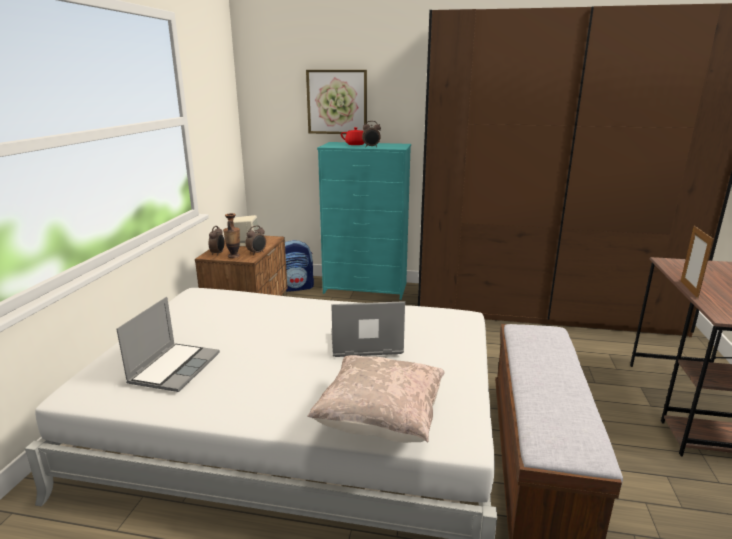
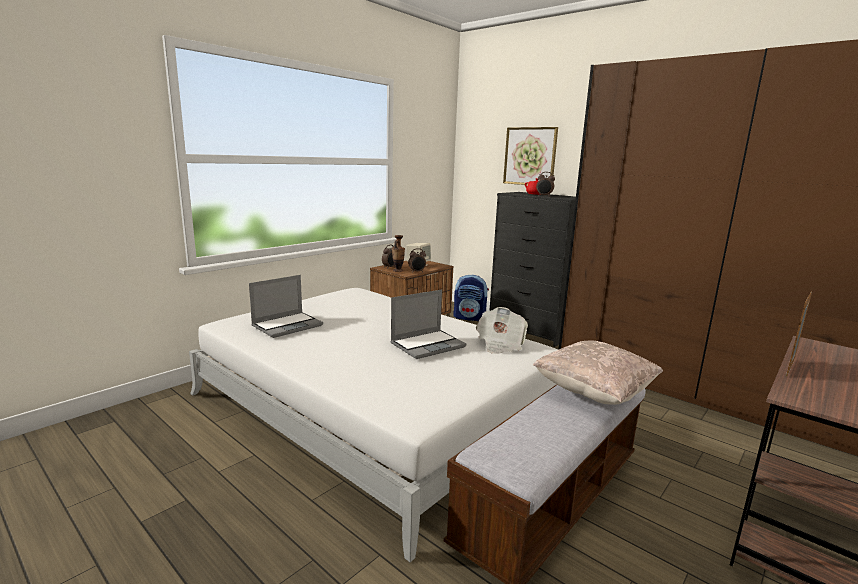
camera: 30 degrees right, 5 degrees down
(365, 344) = (428, 345): laptop -> laptop turned 120 degrees clockwise
(366, 288) = (530, 331): turquoise dresser -> black dresser
(380, 421) = (373, 391): beige pillow -> beige pillow (593, 393)
(423, 321) = (500, 344): none -> newspaper

